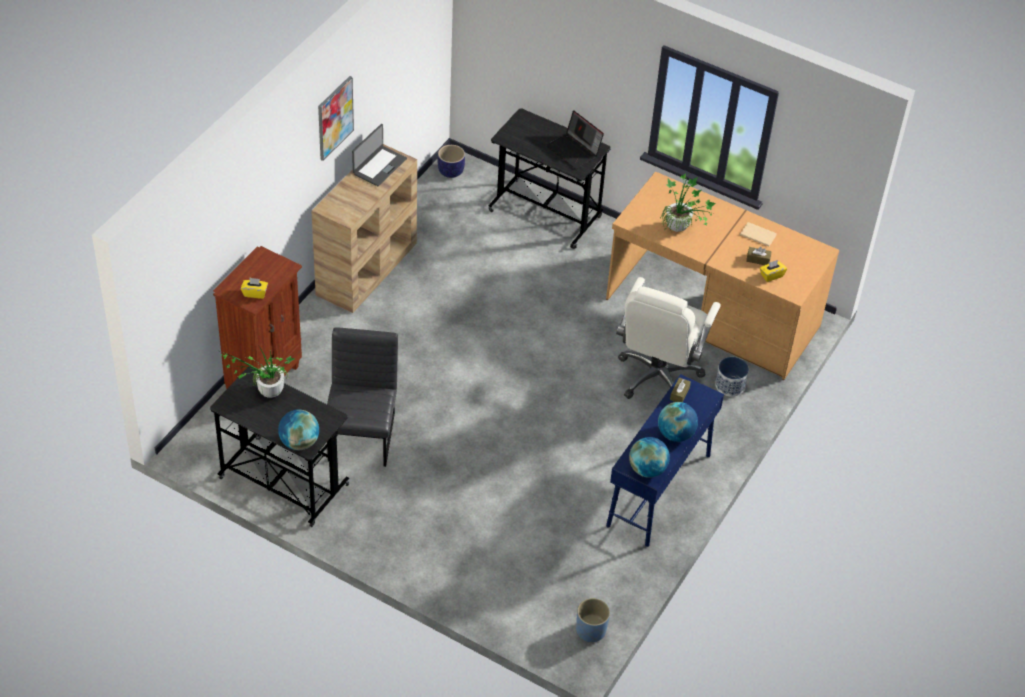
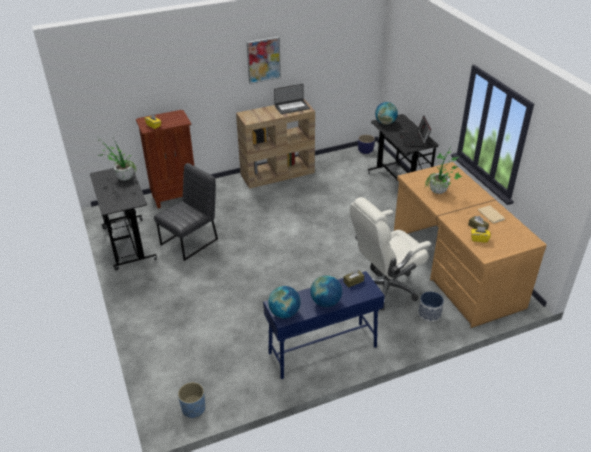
camera: 40 degrees right, 10 degrees down
(299, 442) = (107, 205): globe -> globe (385, 123)

